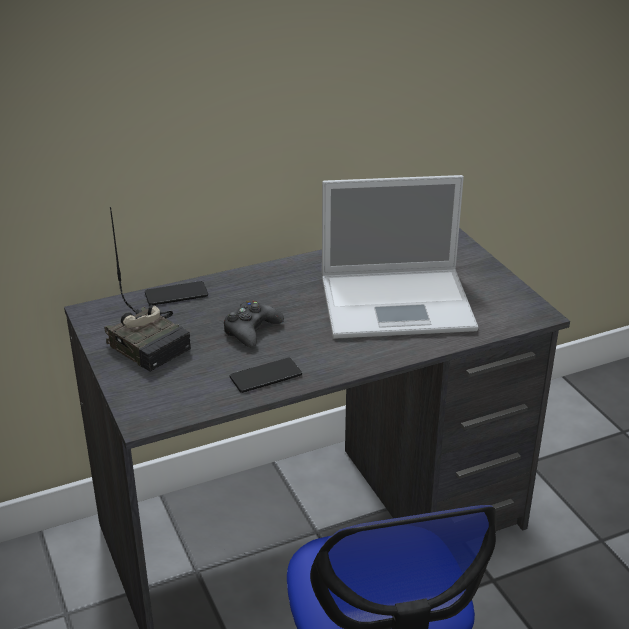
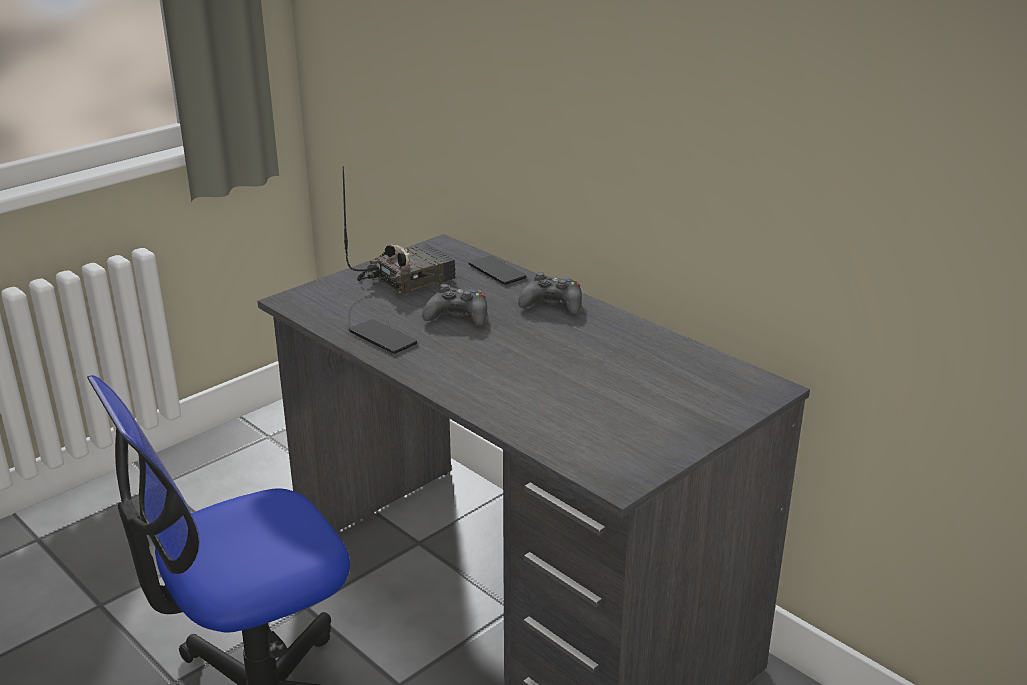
camera: 70 degrees right, 5 degrees down
(151, 344) = (406, 278): radio -> radio turned 150 degrees counterclockwise
(262, 282) = (552, 304): none -> black game controller
(399, 303) = (570, 384): laptop -> none

